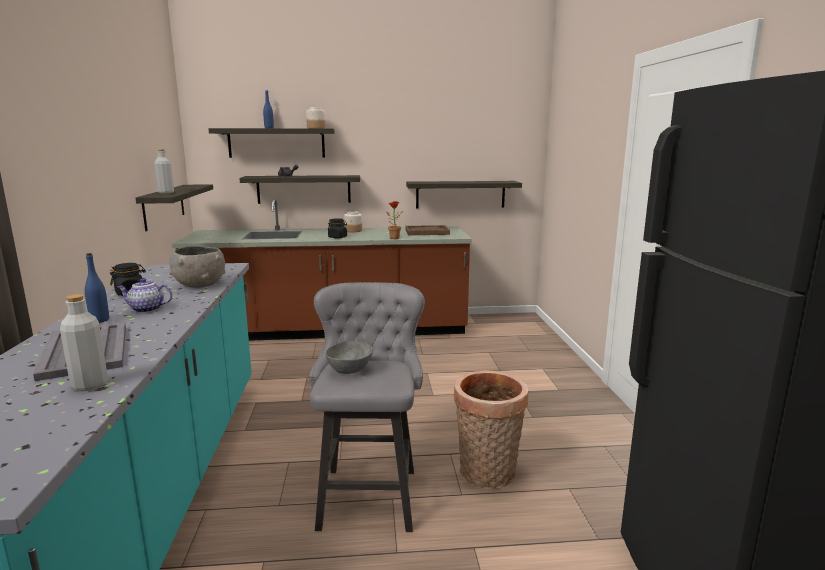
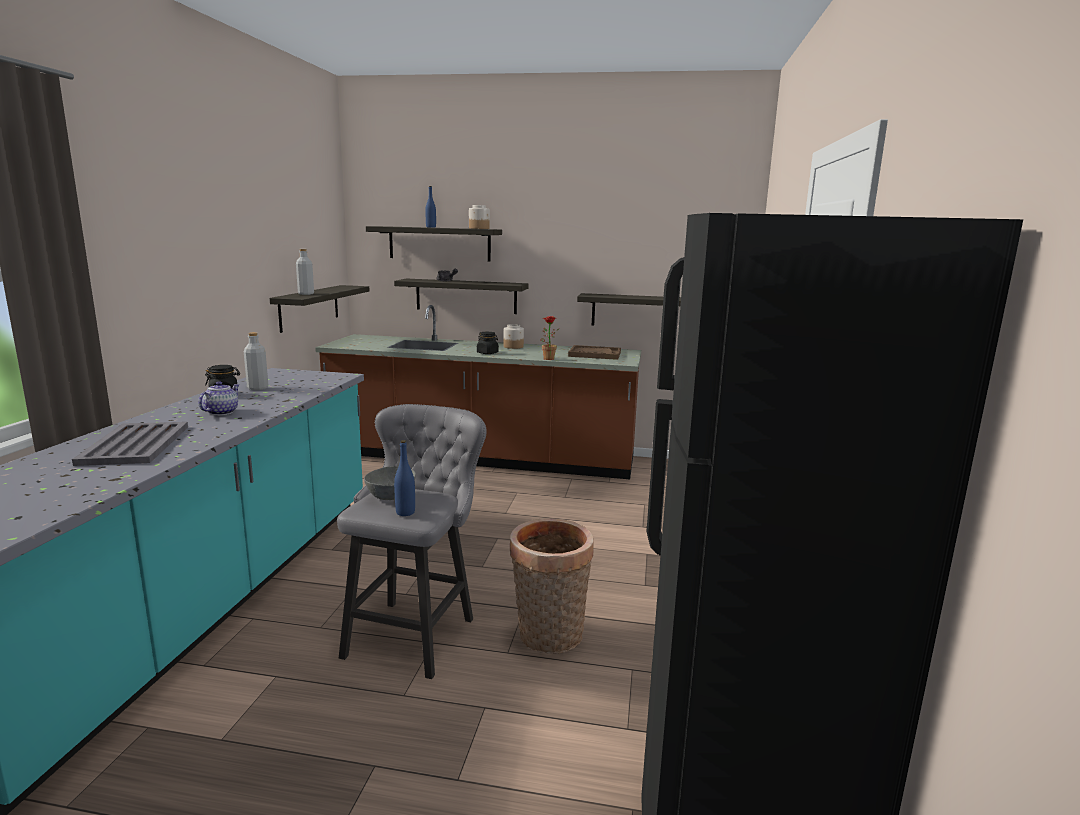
camera: 15 degrees right, 0 degrees up
(90, 385) = (110, 475): grey bottle -> grey bottle (257, 388)
(99, 320) = (173, 418): blue bottle -> blue bottle (405, 512)
(146, 309) = (221, 412): teapot -> teapot turned 90 degrees clockwise
(200, 285) = (293, 393): grey bowl -> none

